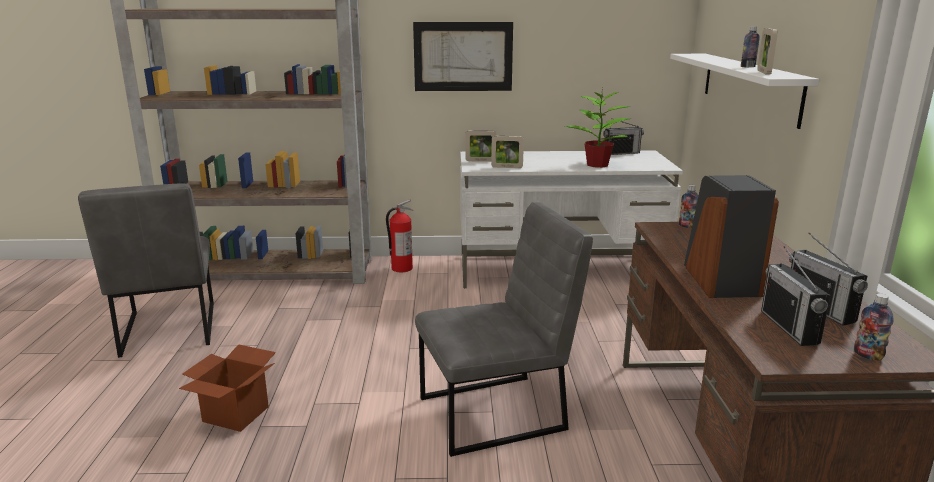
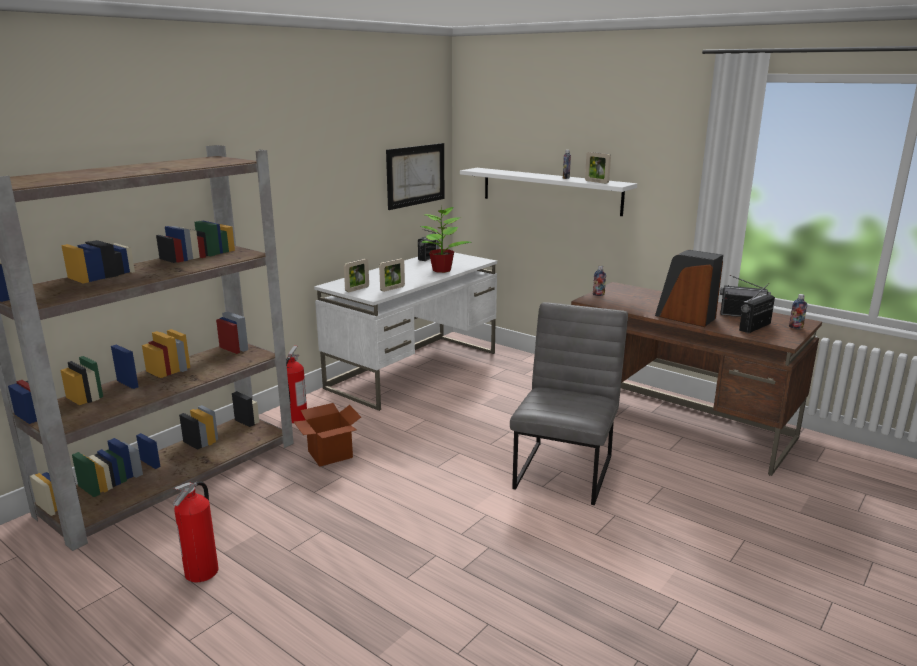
camera: 50 degrees left, 0 degrees up
(168, 330) = (202, 572): grey chair -> fire extinguisher
(236, 414) = (428, 575): cardboard box -> cardboard box (330, 454)
(463, 56) = (307, 193): picture -> picture (416, 175)
(789, 327) = (755, 327): radio -> radio turned 105 degrees clockwise

